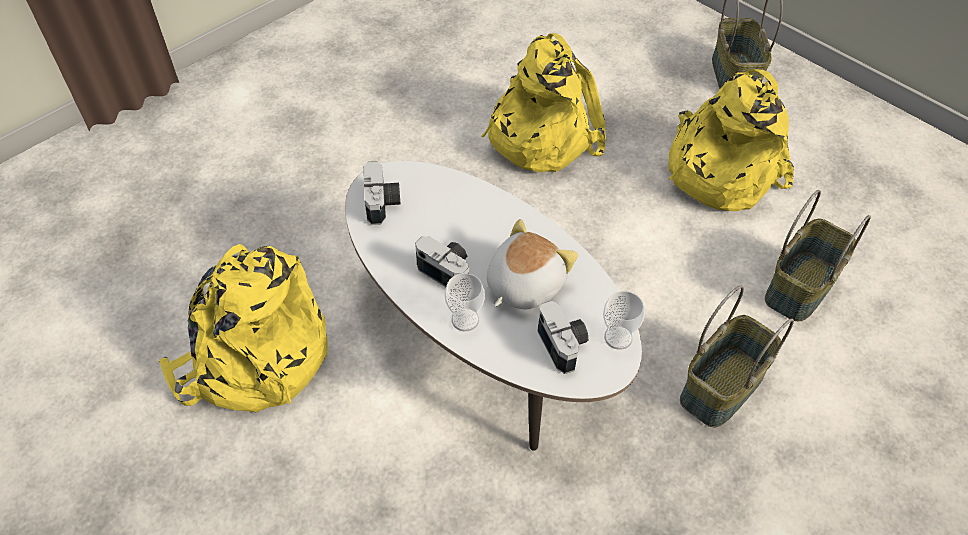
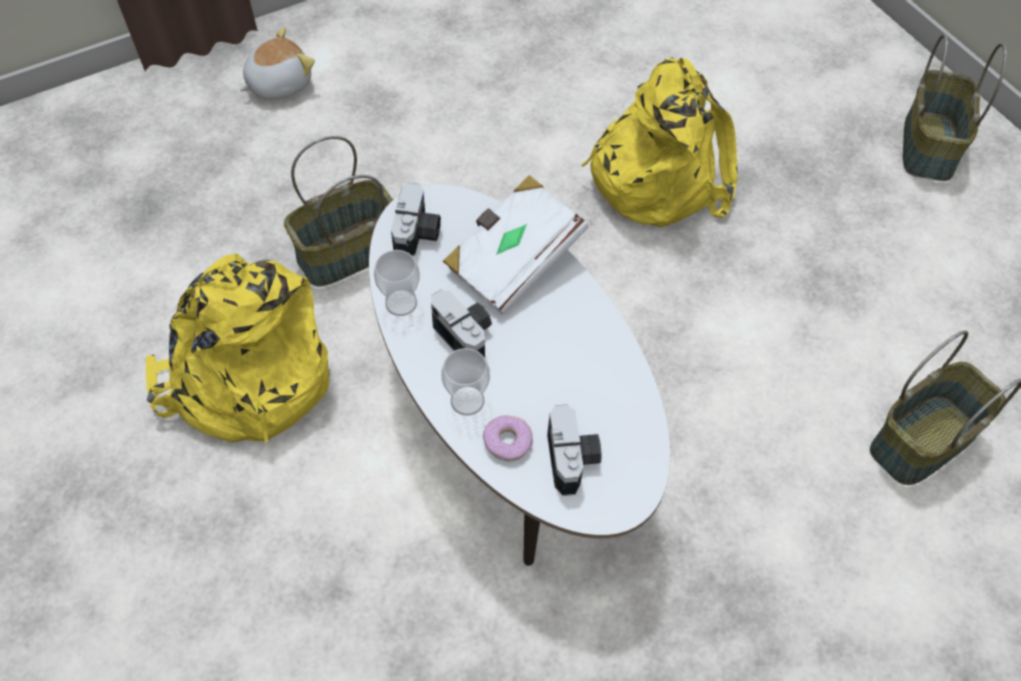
camera: 15 degrees right, 5 degrees up
(466, 207) = (513, 260): none -> white book
(508, 343) = (508, 441): none -> donut
(523, 284) = (550, 372): plush toy -> plush toy (279, 83)
(618, 337) = (642, 466): cup -> cup (401, 303)
(720, 170) = (868, 266): yellow backpack -> none
(723, 388) = (780, 546): basket -> basket (348, 254)

